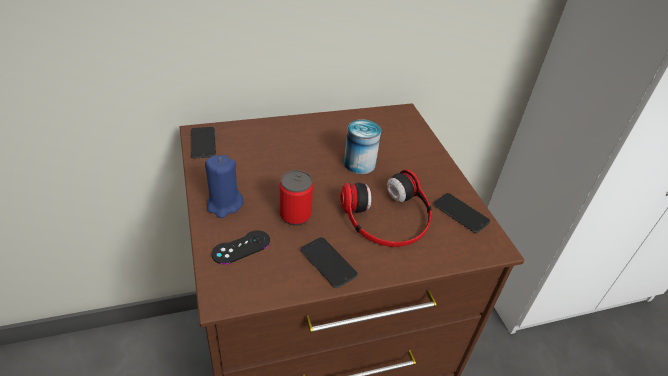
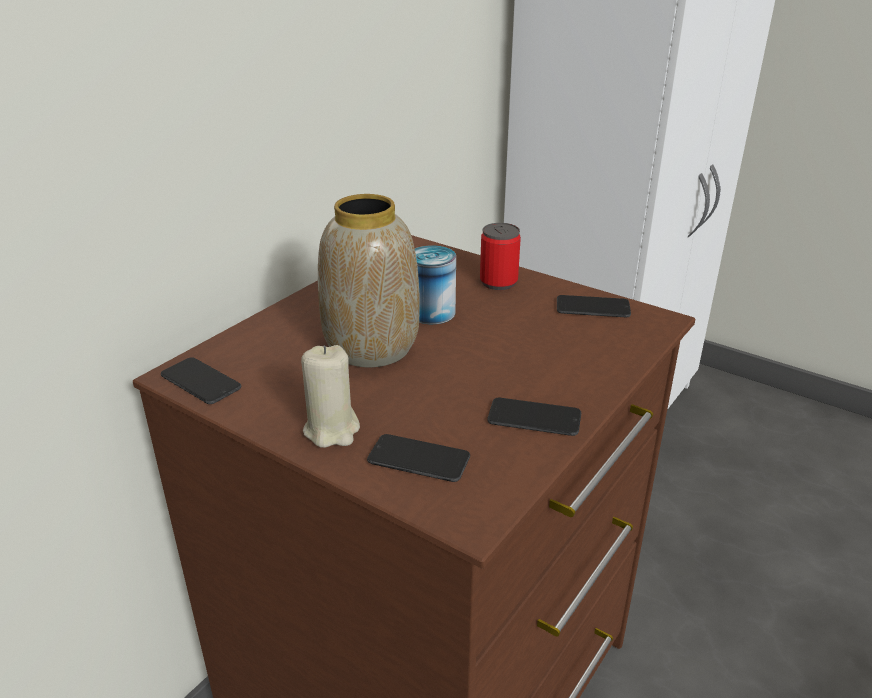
camera: 35 degrees left, 10 degrees down
(224, 205) = (332, 430): blue candle -> beige candle
(241, 247) = (418, 459): black game controller -> phone
(295, 215) = (434, 395): can -> can (498, 282)
(300, 168) = (371, 348): none -> vase
(388, 217) = (533, 346): headphones -> none

